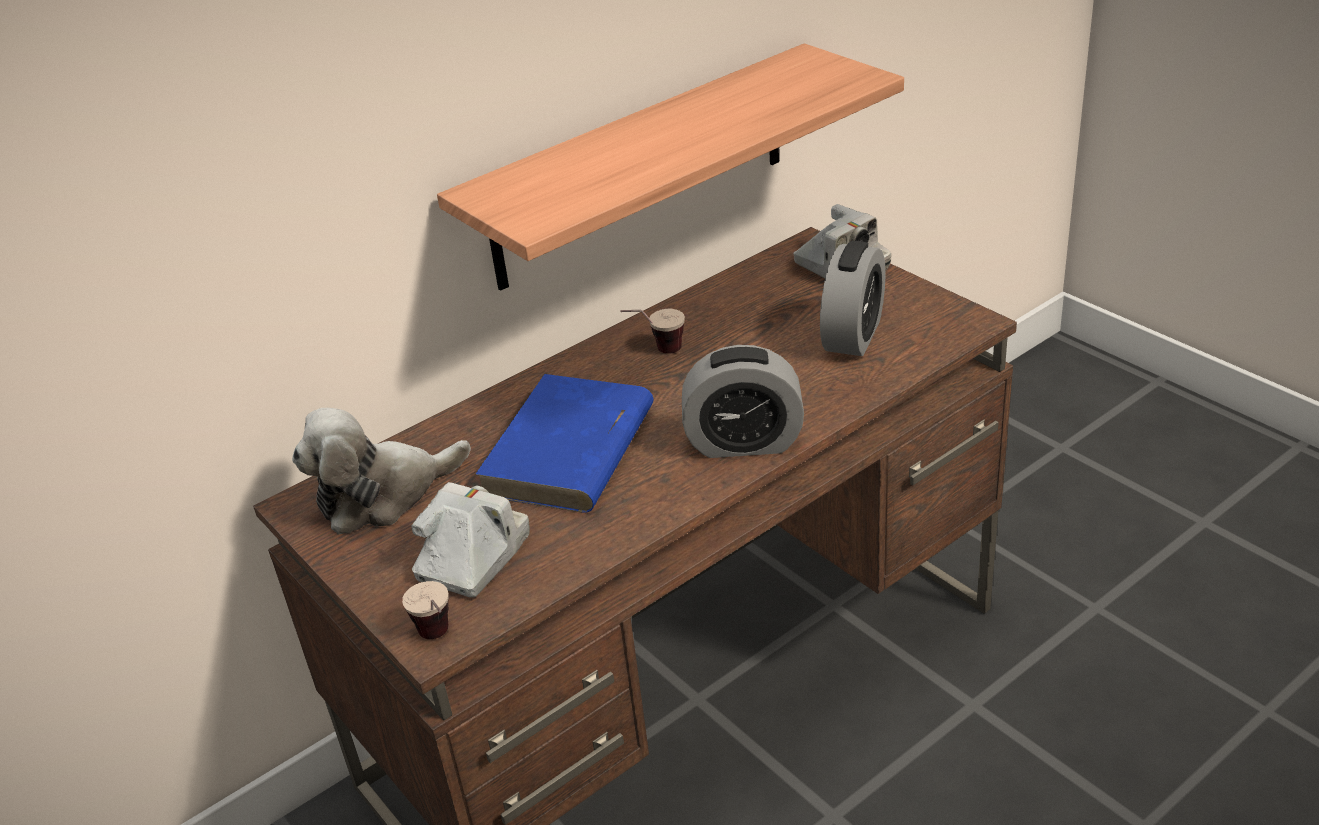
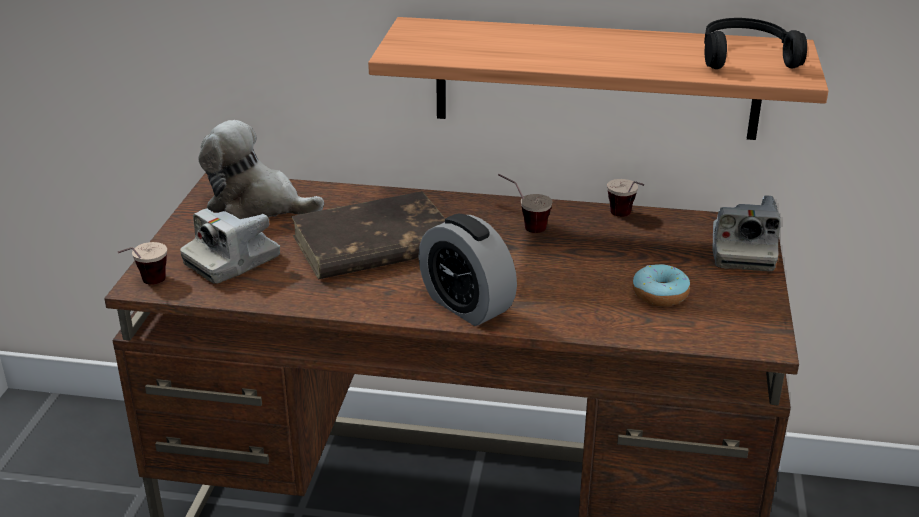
camera: 45 degrees right, 5 degrees down
(473, 557) = (232, 261): camera -> camera turned 150 degrees clockwise
(569, 452) = (372, 245): blue book -> brown book
(718, 294) = (626, 218): none -> cup
(795, 79) = (745, 56): none -> black headphones
(853, 335) = (660, 295): alarm clock -> donut

